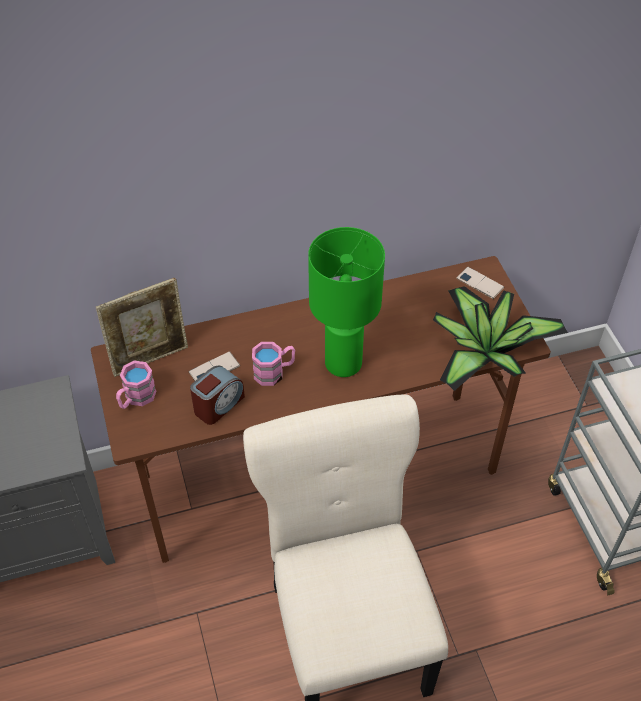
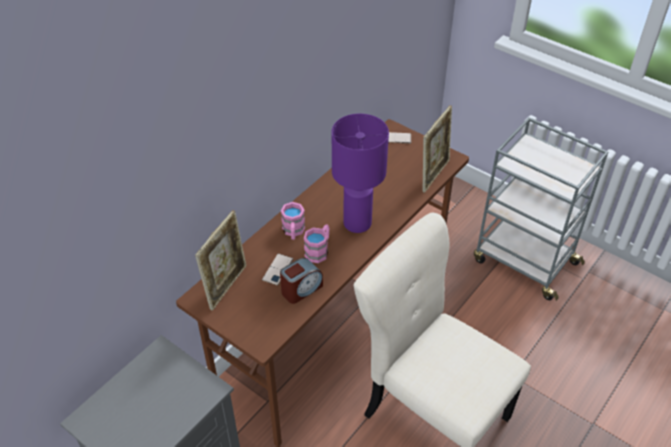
camera: 35 degrees left, 5 degrees down
(136, 398) = (241, 316): pink mug -> pink mug (293, 232)
(218, 405) = (301, 289): alarm clock -> alarm clock turned 45 degrees clockwise
(343, 362) = (356, 223): green table lamp -> purple table lamp
(485, 352) = (434, 174): potted plant -> picture frame

